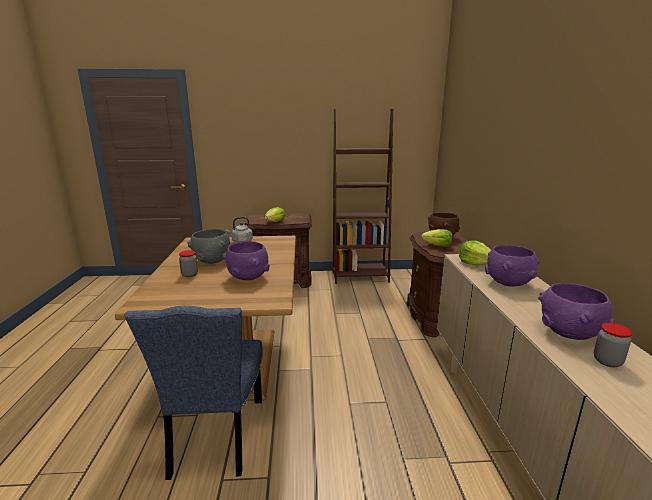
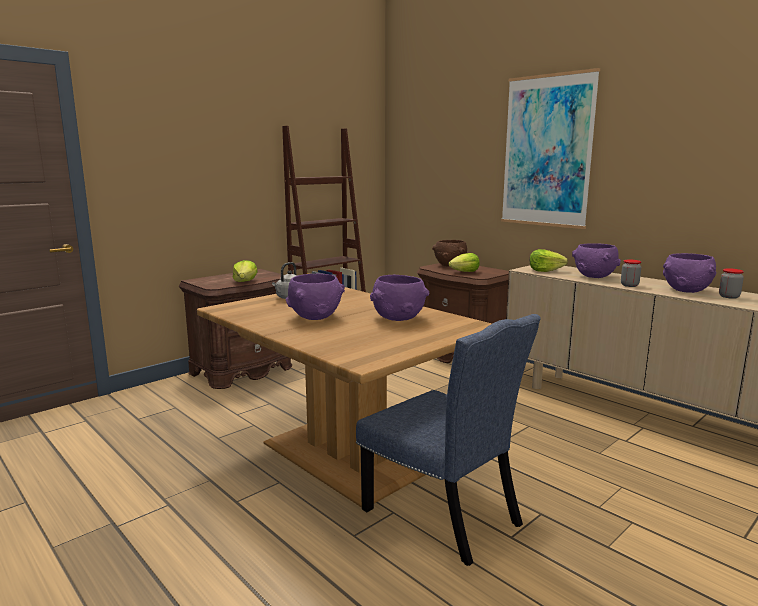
camera: 40 degrees left, 5 degrees down
(189, 275) = (331, 331): jar -> jar (629, 285)
(212, 261) = (315, 317): grey bowl -> purple bowl
(523, 138) = (547, 151): none -> picture

